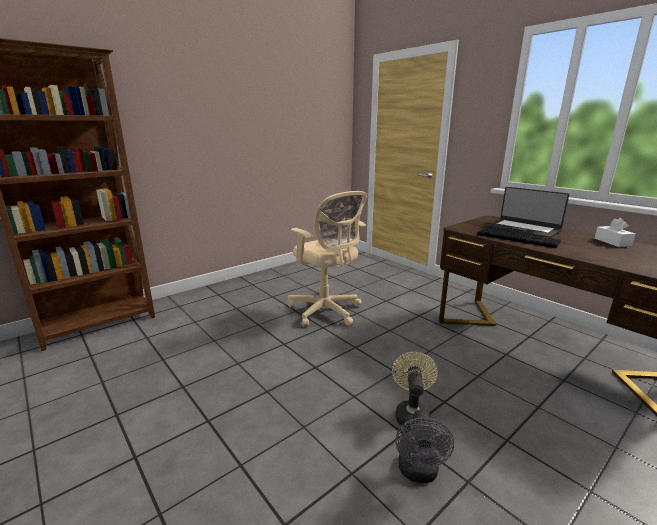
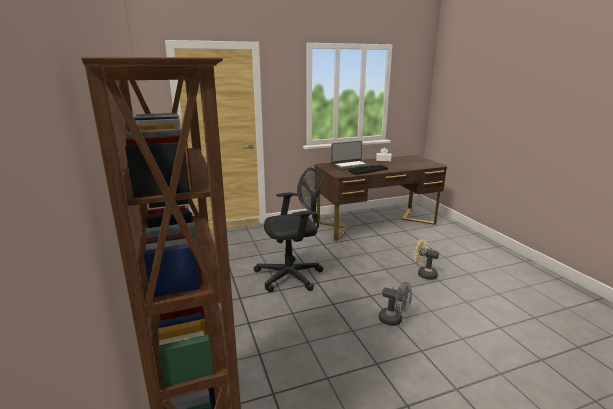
camera: 70 degrees left, 0 degrees up
(326, 311) = (292, 276): beige office chair -> black office chair
(418, 473) = (465, 283): grey fan -> grey fan (394, 320)

